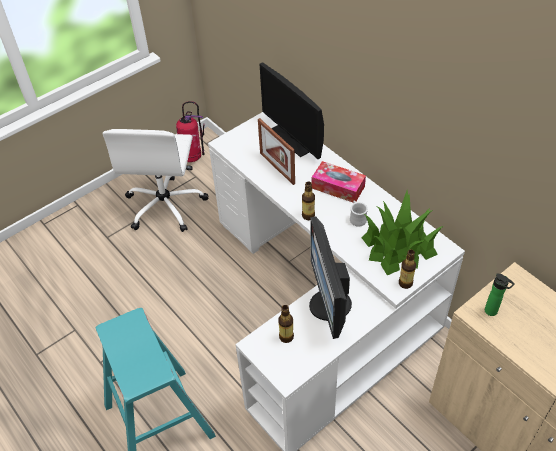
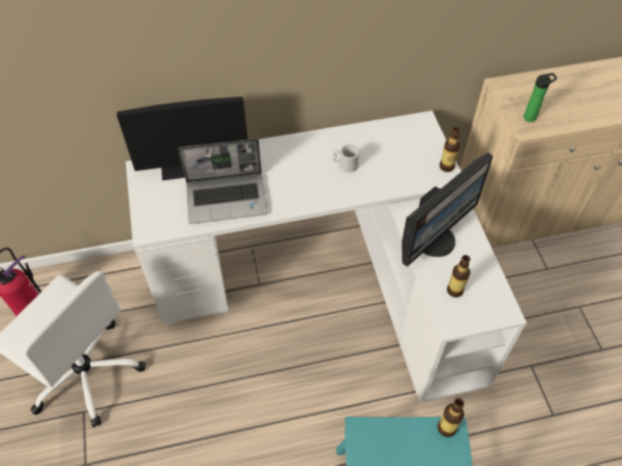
camera: 65 degrees left, 5 degrees up
(277, 168) = (227, 198): picture frame -> laptop
(308, 215) = (315, 201): bottle -> bottle (446, 428)
(328, 306) = (434, 239): monitor -> monitor turned 60 degrees counterclockwise
(338, 187) = (293, 160): tissue box -> none
(398, 246) = (400, 152): potted plant -> none

